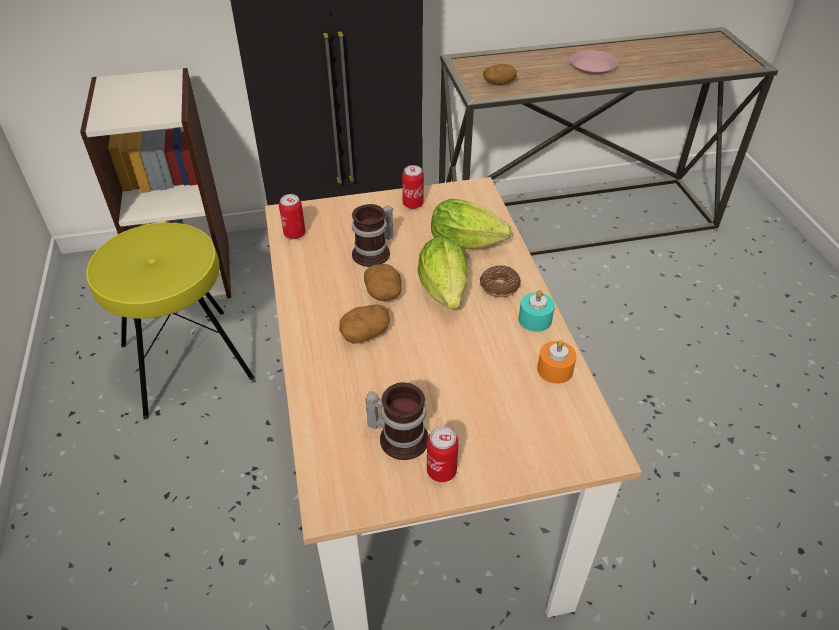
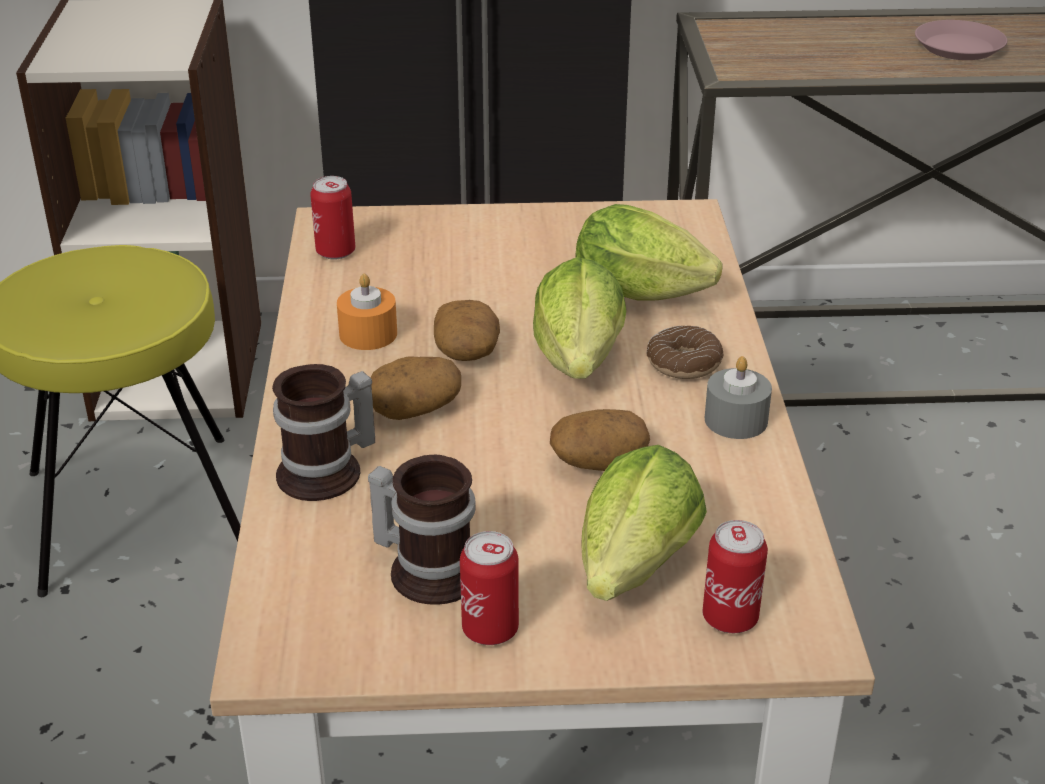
camera: 10 degrees right, 10 degrees down
(375, 253) = (470, 293): mug -> mug (328, 473)
(413, 204) = (560, 227): can -> can (730, 618)
(499, 83) = (773, 60): potato -> potato (598, 462)
(505, 424) = (631, 574): none -> lettuce
(535, 319) = (736, 420): turquoise candle -> grey candle
(555, 369) = (751, 500): orange candle -> orange candle (368, 334)

